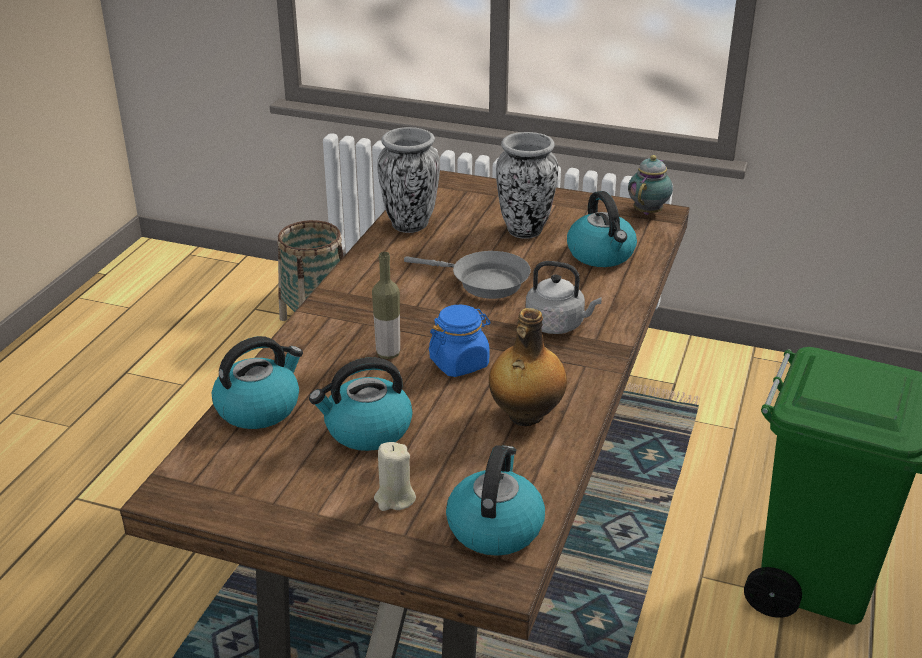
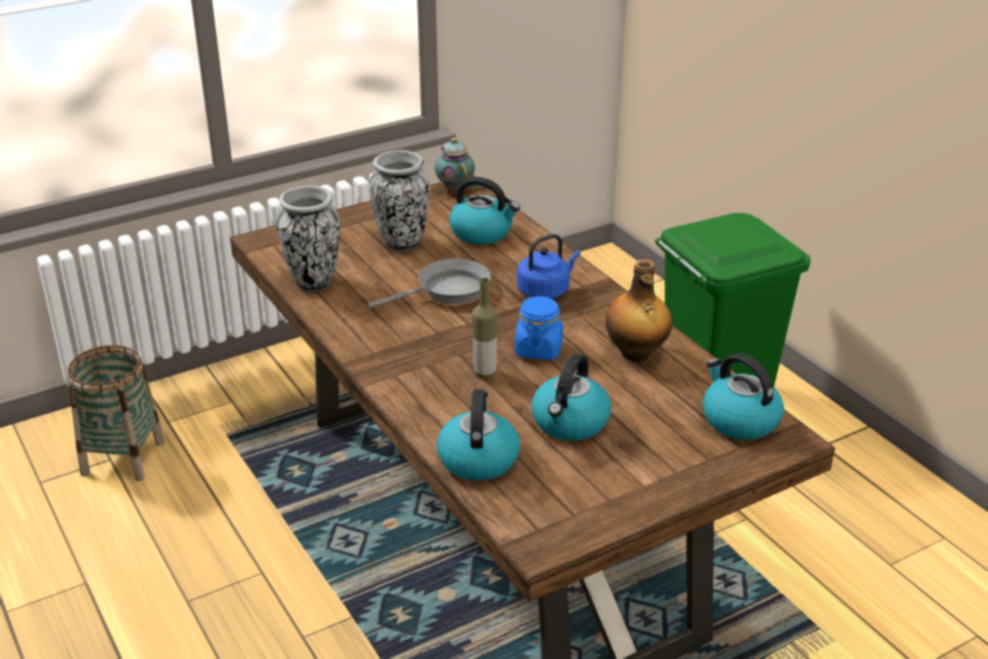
camera: 50 degrees left, 0 degrees up
(394, 499) = (664, 446): beige candle -> none
(557, 325) = (545, 291): grey kettle -> blue kettle

